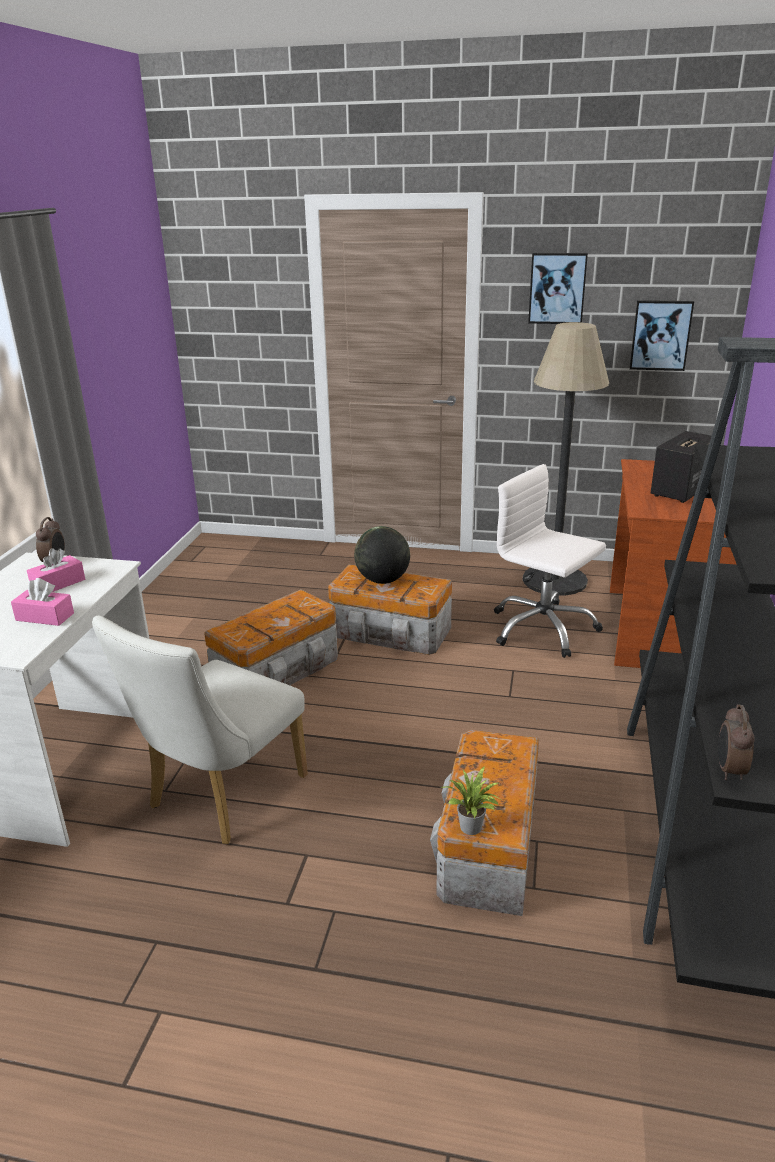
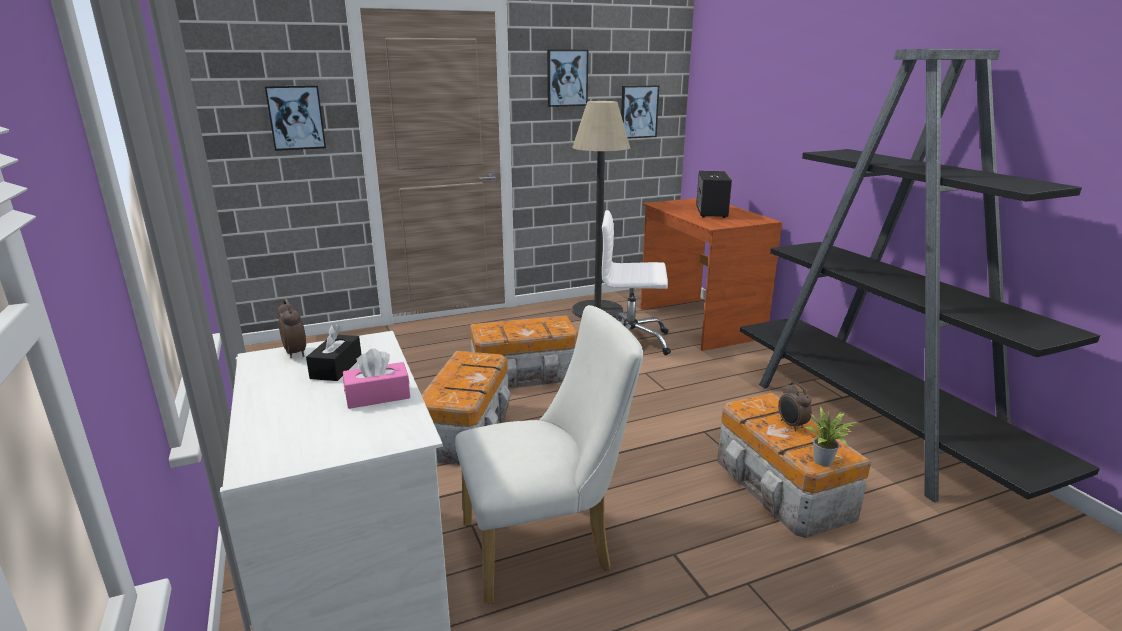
camera: 35 degrees left, 5 degrees down
(58, 584) = (336, 367): pink tissue box -> black tissue box
(220, 797) = (546, 545): white chair -> white chair turned 105 degrees counterclockwise
(253, 321) = (296, 117): none -> picture
(383, 580) = (517, 328): globe -> none
(729, 770) = (1017, 335): alarm clock -> alarm clock (791, 425)

